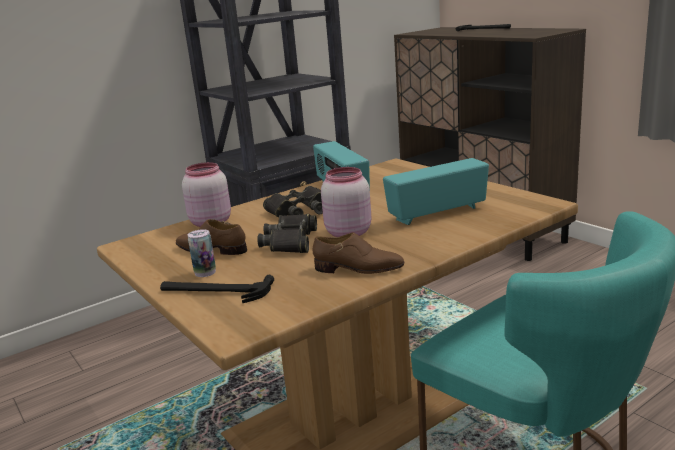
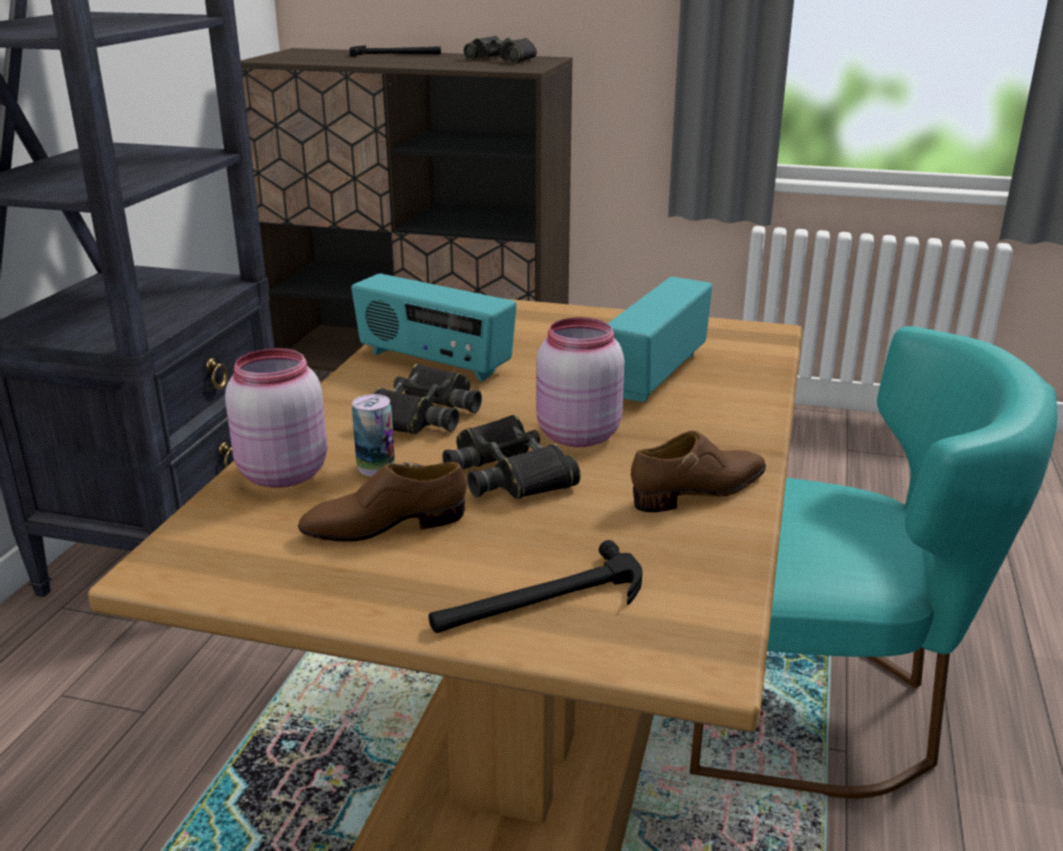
camera: 40 degrees left, 5 degrees up
(205, 272) = (454, 572): can -> can (376, 468)
(537, 30) = (503, 59): none -> black binoculars

